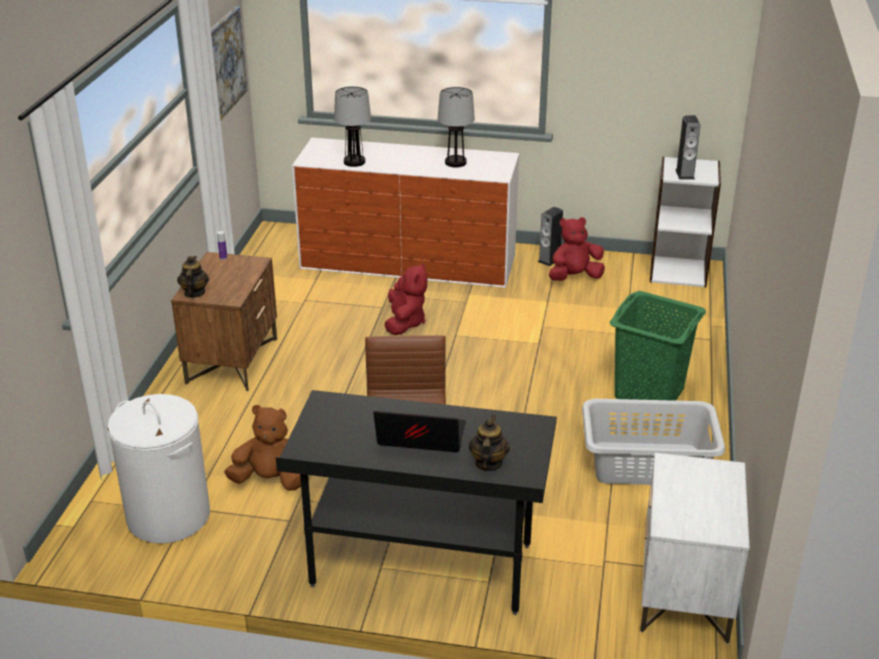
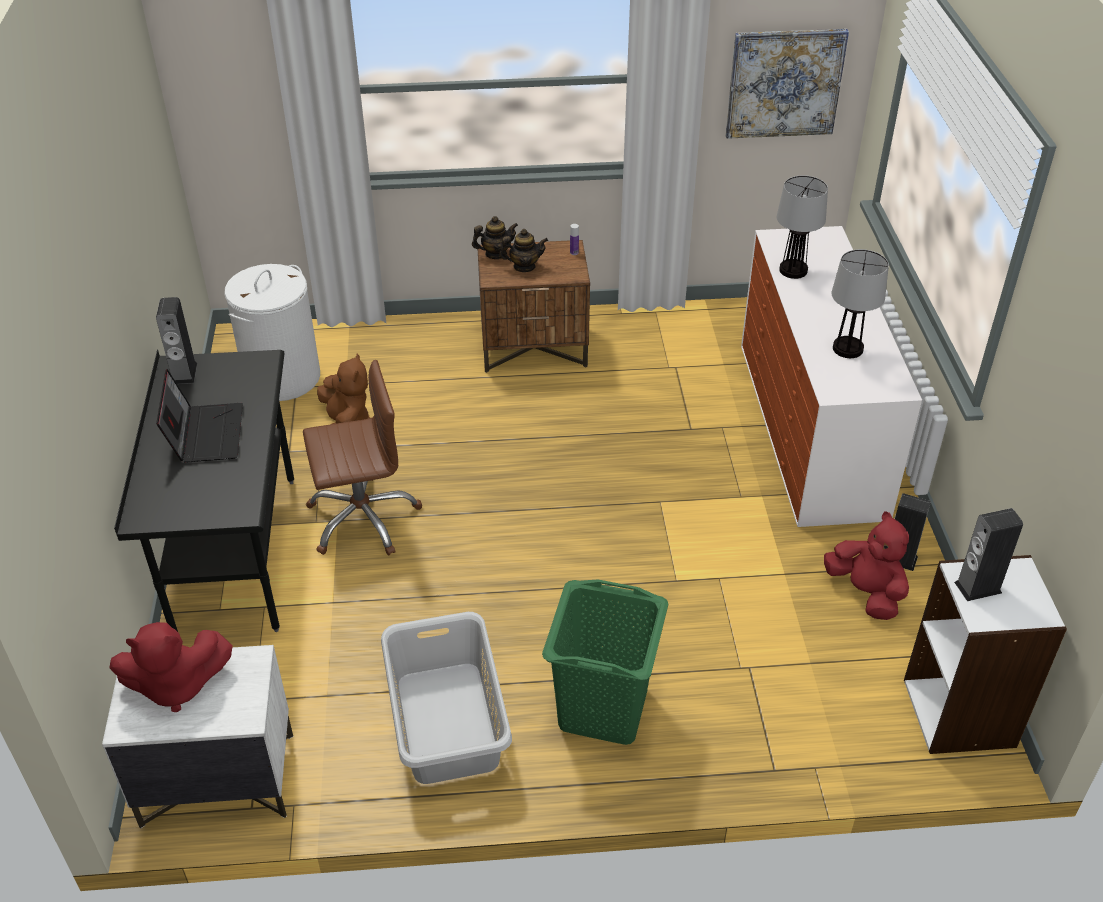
camera: 75 degrees right, 10 degrees up
(317, 448) = (184, 373): none -> speaker
(405, 323) = (666, 454): red plush toy -> red plush toy (176, 686)
(488, 463) = (168, 487): teapot -> teapot (524, 266)

